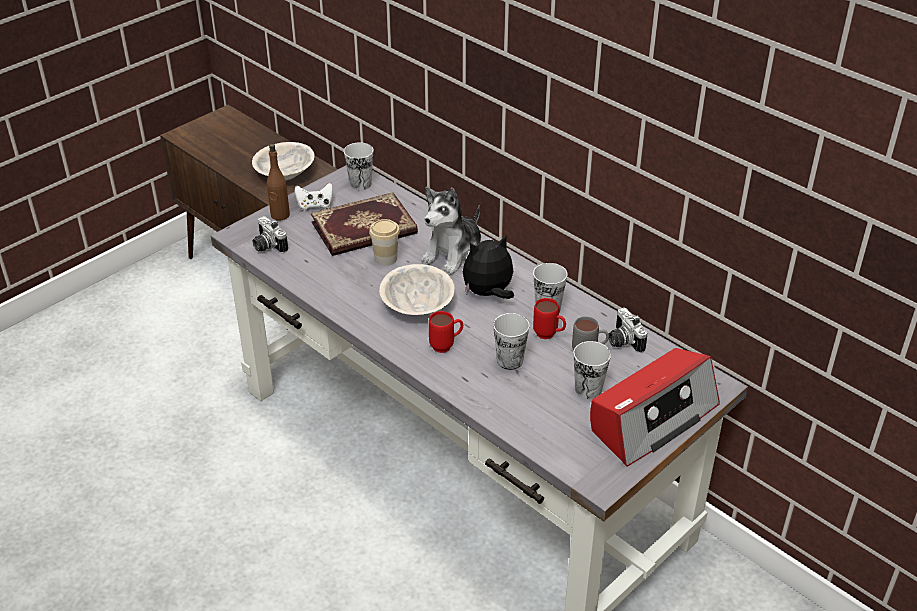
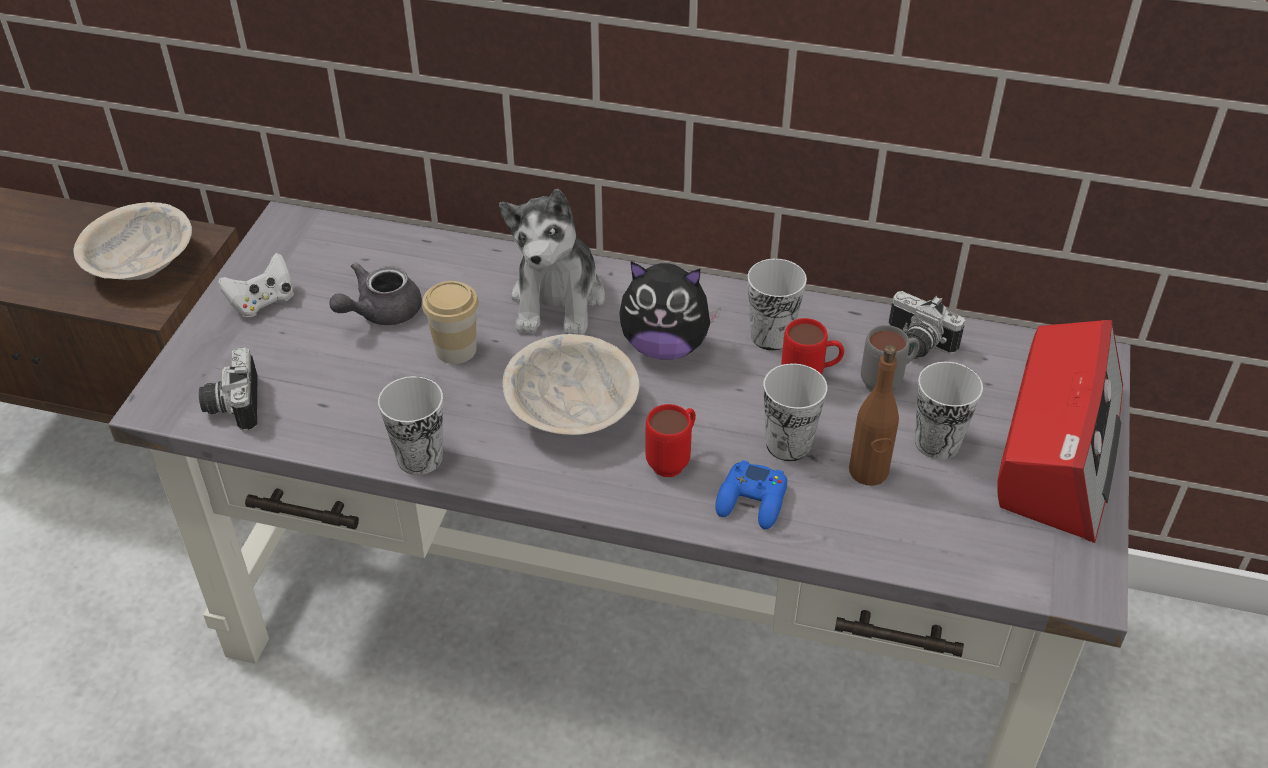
camera: 30 degrees left, 5 degrees up
(267, 246) = (232, 405): camera -> camera turned 60 degrees clockwise
(280, 215) = (212, 341): brown bottle -> brown bottle (868, 472)
(360, 184) = (312, 238): cup -> cup (420, 457)
(364, 229) = (380, 312): book -> grey teapot
(468, 378) = (752, 501): none -> blue game controller
(488, 294) = (665, 346): plush toy -> plush toy turned 120 degrees counterclockwise

